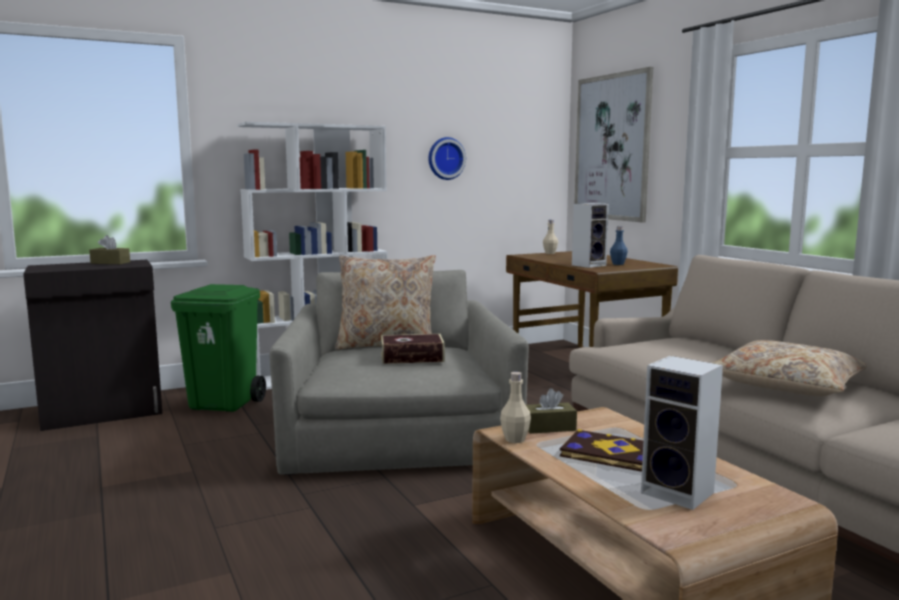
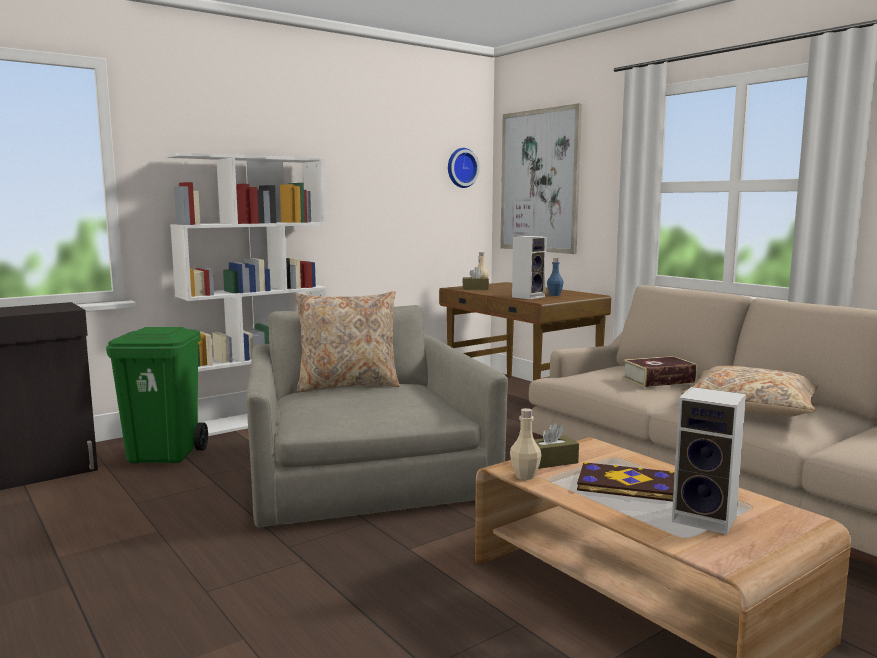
camera: 10 degrees left, 0 degrees up
(110, 263) = (32, 307): brown tissue box -> brown tissue box (475, 288)
(412, 357) = (382, 397): book -> book (659, 380)
(445, 158) = (377, 191): wall clock -> wall clock (461, 168)

